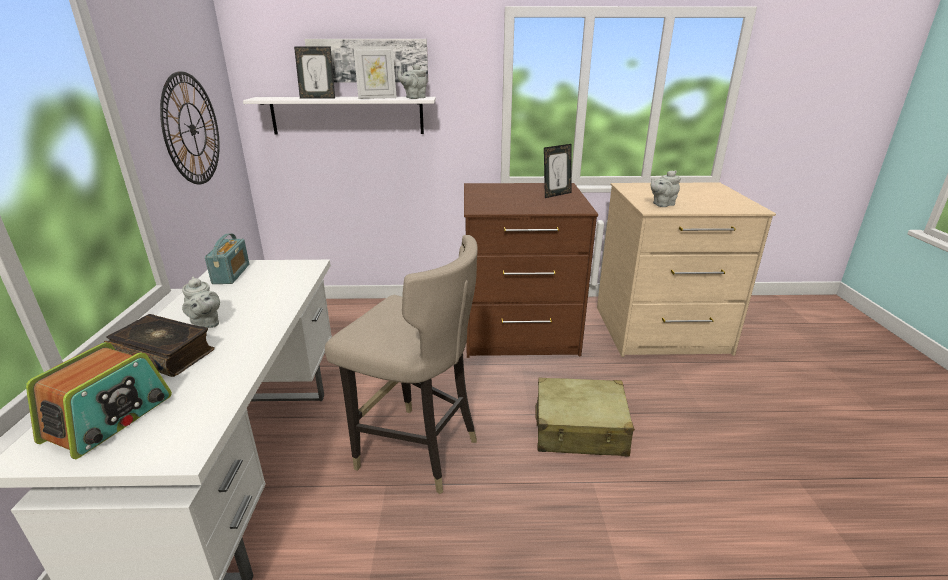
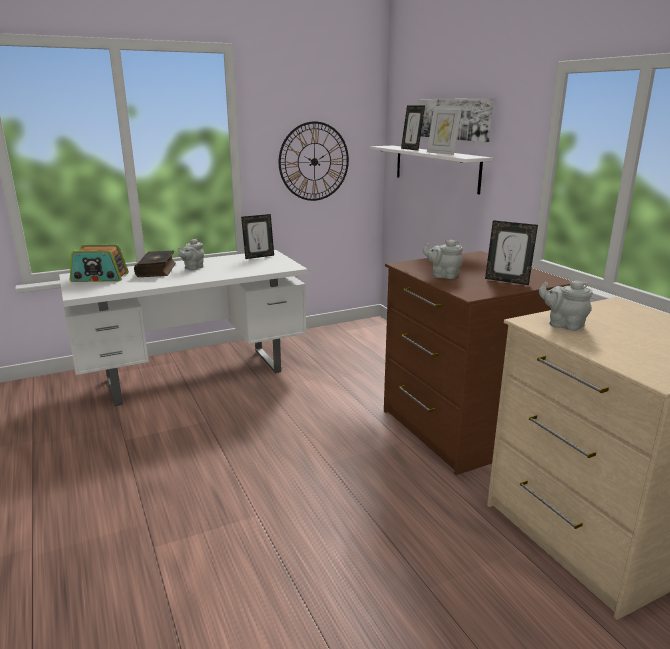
camera: 65 degrees right, 5 degrees down
(231, 274) = (259, 256): radio -> picture frame
(414, 98) = (464, 156): grey teapot -> grey teapot (443, 276)
(417, 450) = (246, 422): beige stool -> none
(580, 429) = (325, 496): beige suitcase -> none

